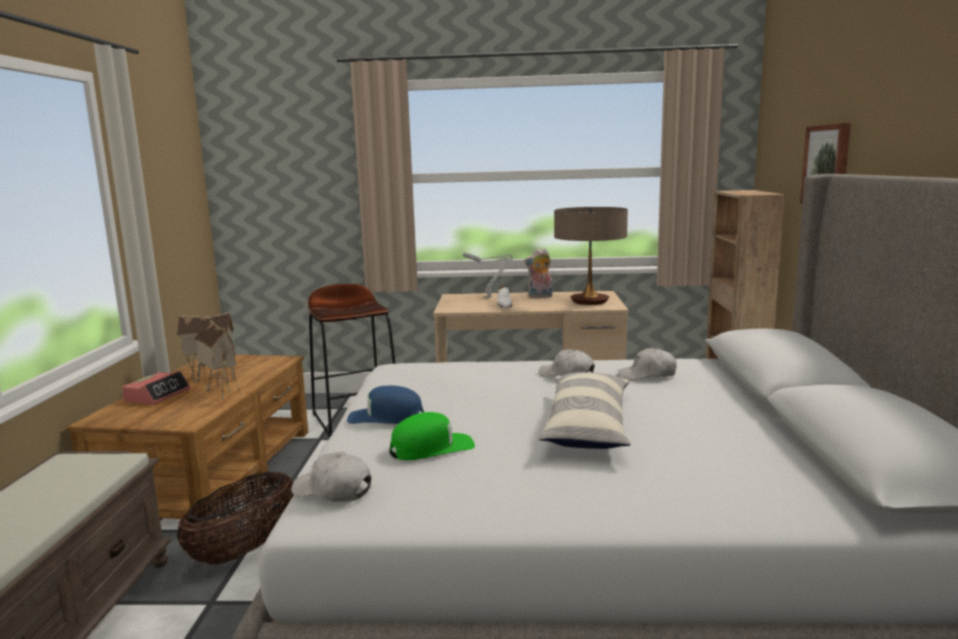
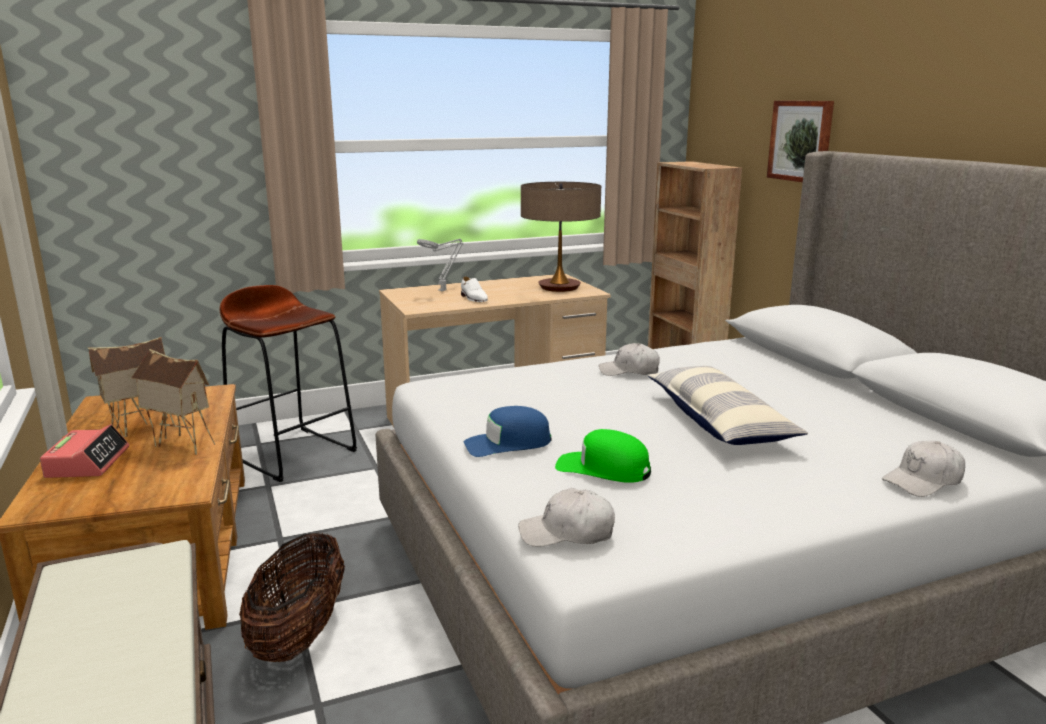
camera: 25 degrees left, 5 degrees up
(431, 448) = (603, 468): green cap -> green cap turned 105 degrees counterclockwise
(540, 297) = (499, 286): plush toy -> none
(647, 375) = (702, 362): white cap -> white cap (923, 481)

